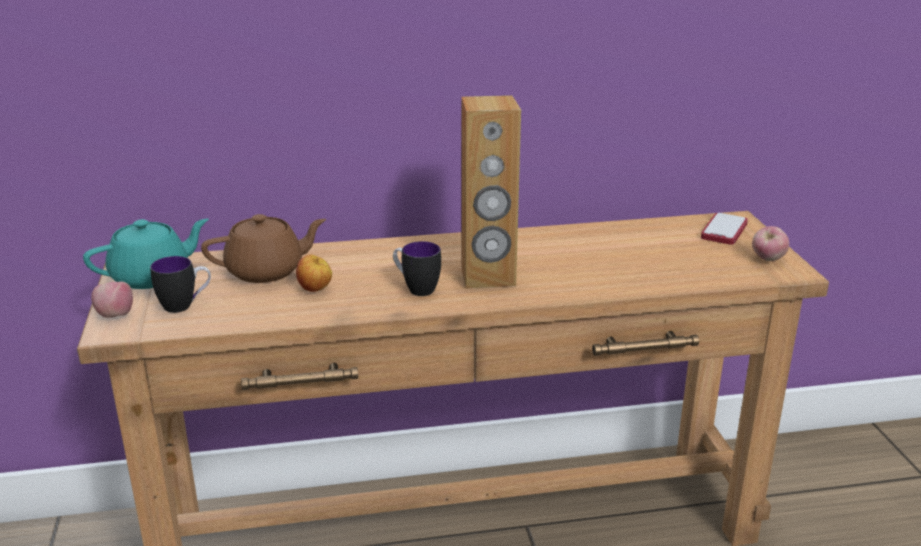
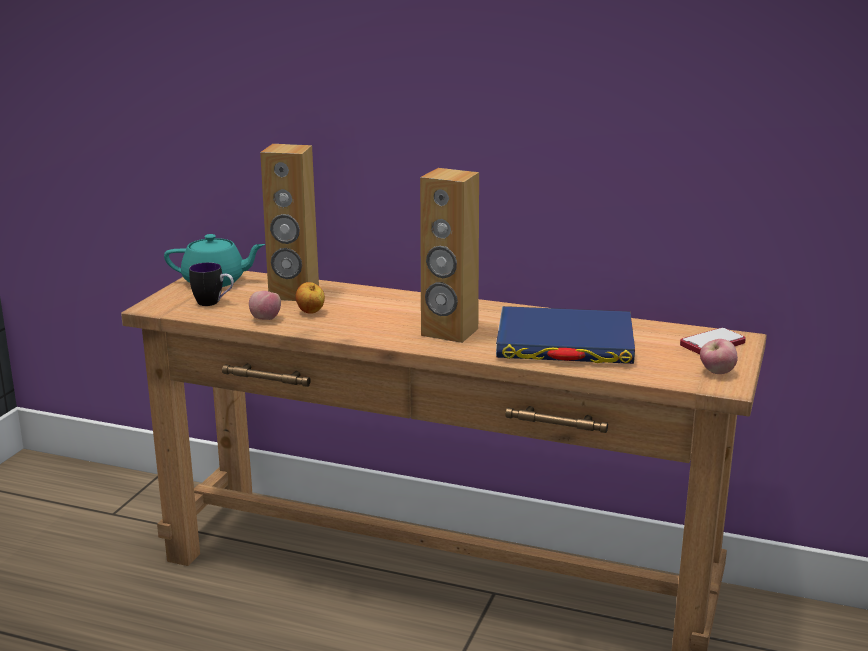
camera: 30 degrees right, 5 degrees down
(115, 315) = (164, 299): apple -> apple (265, 319)
(266, 271) = (294, 294): brown teapot -> brown speaker
(416, 288) = (383, 327): mug -> none
(608, 262) = (564, 343): none -> blue book

